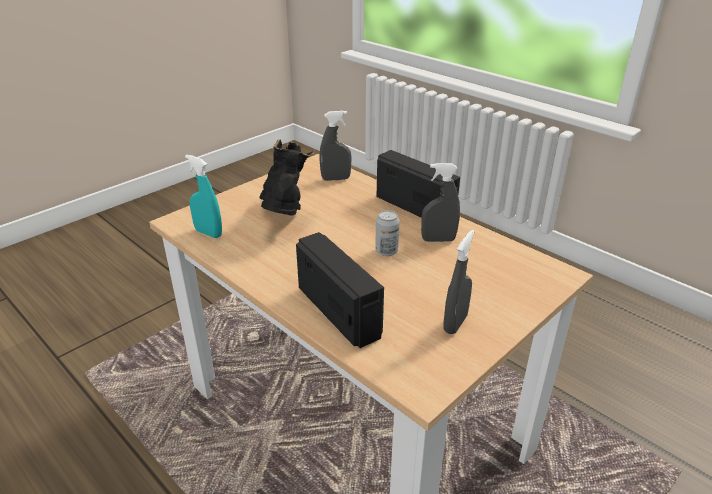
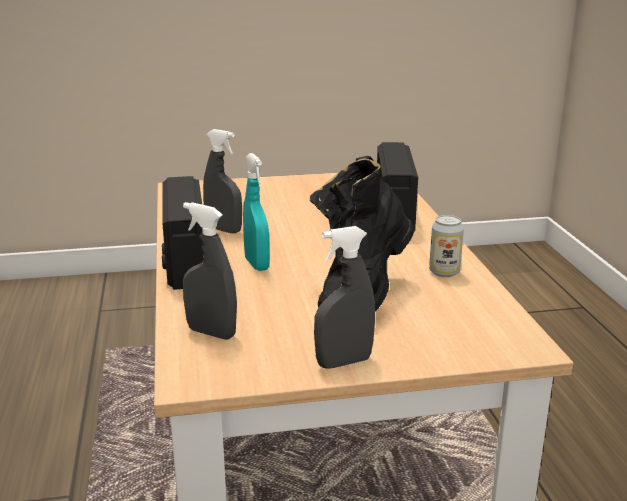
camera: 145 degrees left, 10 degrees down
(208, 233) = (481, 312): turquoise spray bottle -> turquoise spray bottle (257, 264)
(386, 251) = (290, 236): can -> can (444, 272)
(455, 323) = (313, 189): grey spray bottle -> grey spray bottle (344, 362)

